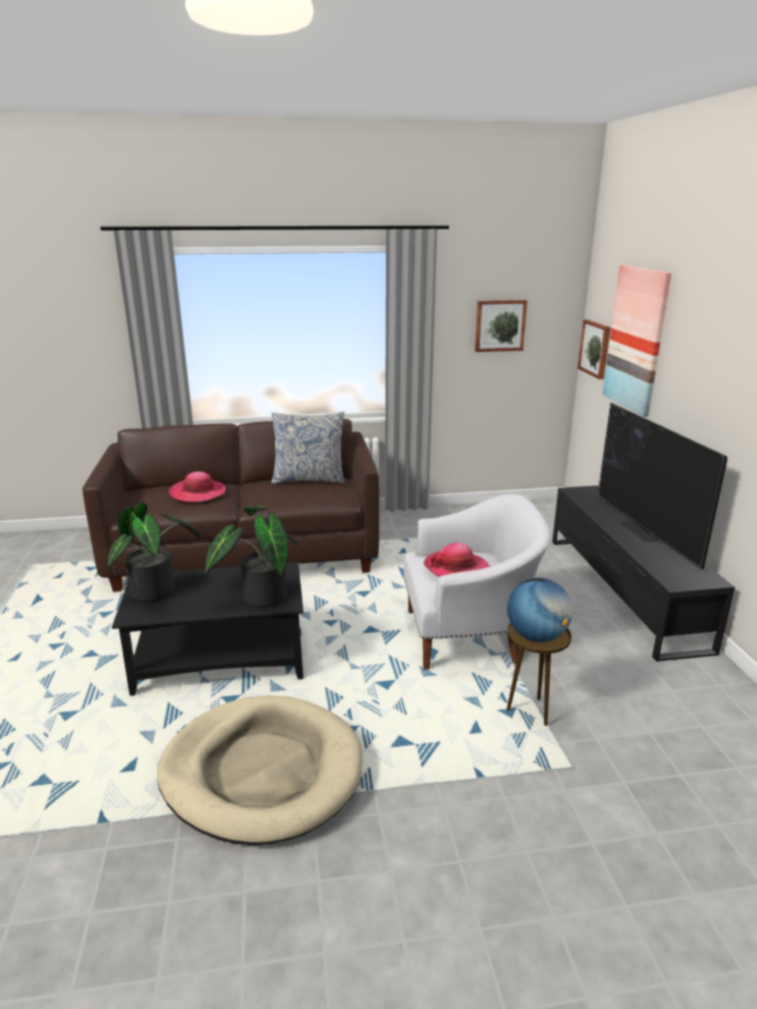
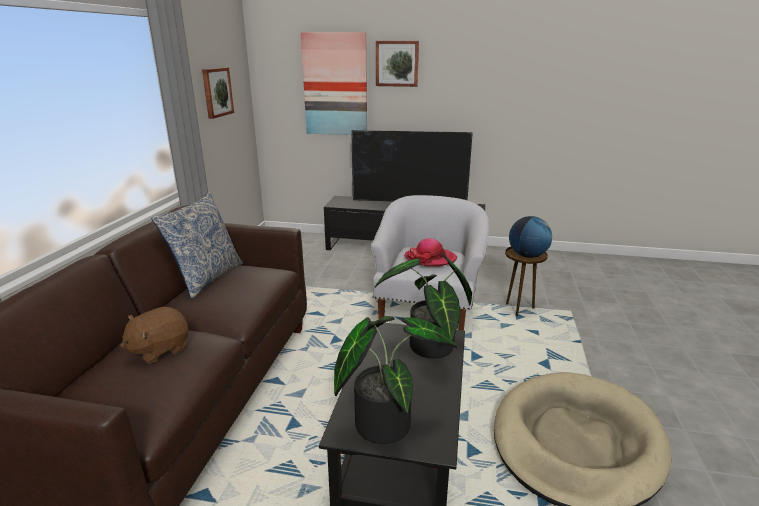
camera: 70 degrees left, 0 degrees up
(197, 493) = (159, 349): hat -> brown plush toy
(595, 348) = (279, 102): picture -> picture (397, 63)

